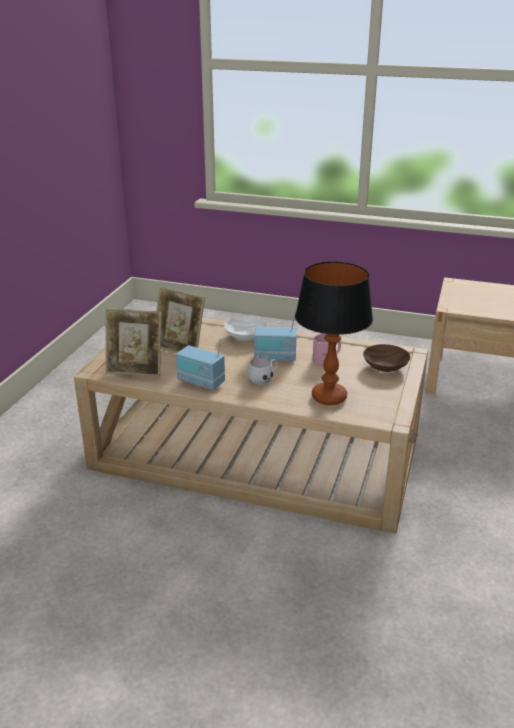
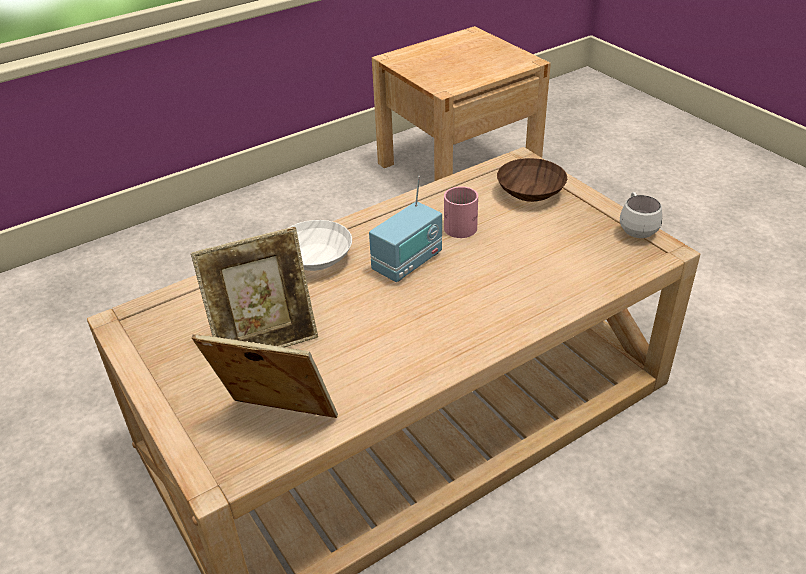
camera: 50 degrees left, 10 degrees up
(135, 370) = (277, 422): picture frame -> picture frame turned 120 degrees counterclockwise
(200, 382) = (399, 365): radio -> none
(264, 379) = (455, 301): white mug -> white mug (636, 228)
(329, 397) = (558, 268): table lamp -> none

